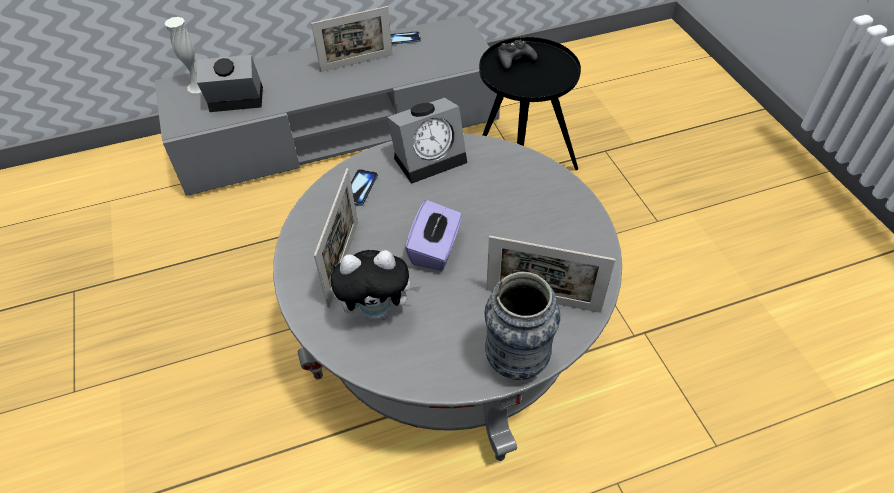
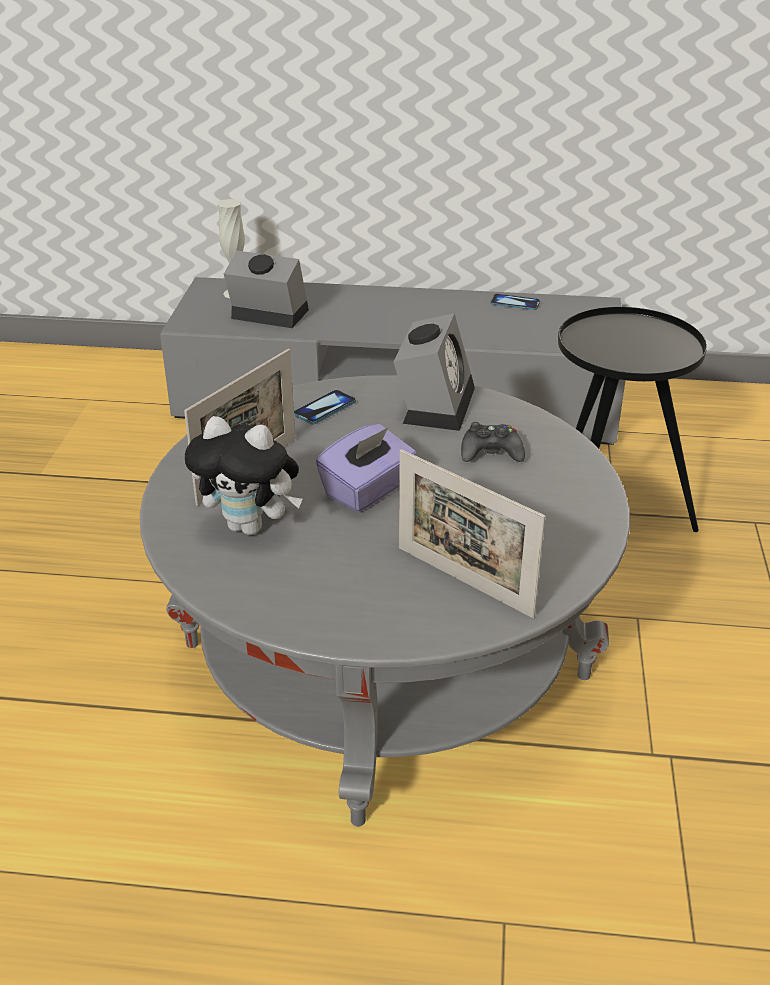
camera: 25 degrees right, 15 degrees down
(356, 63) = (437, 313): picture frame -> none
(430, 157) = (435, 403): alarm clock -> alarm clock turned 75 degrees counterclockwise
(514, 59) = (618, 329): black game controller -> black game controller (491, 452)
(516, 361) = (378, 629): vase -> none

